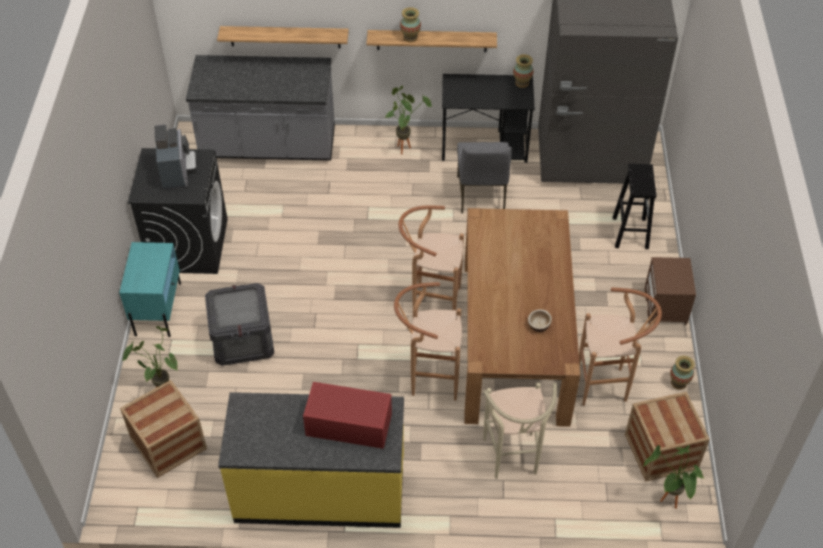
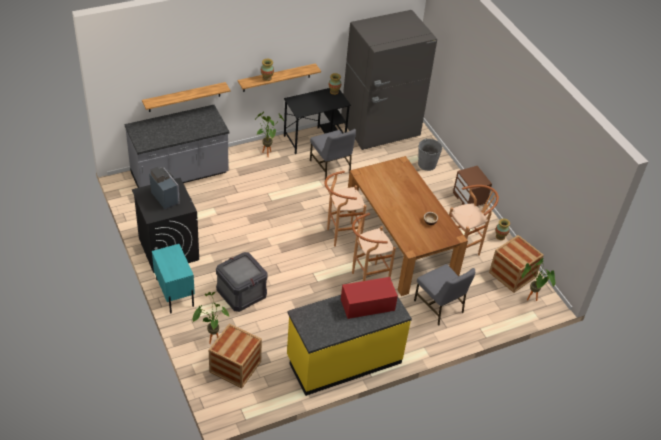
camera: 30 degrees left, 5 degrees down
(512, 461) = (439, 306): beige stool -> grey chair
(630, 232) = (426, 164): black stool -> grey bucket

